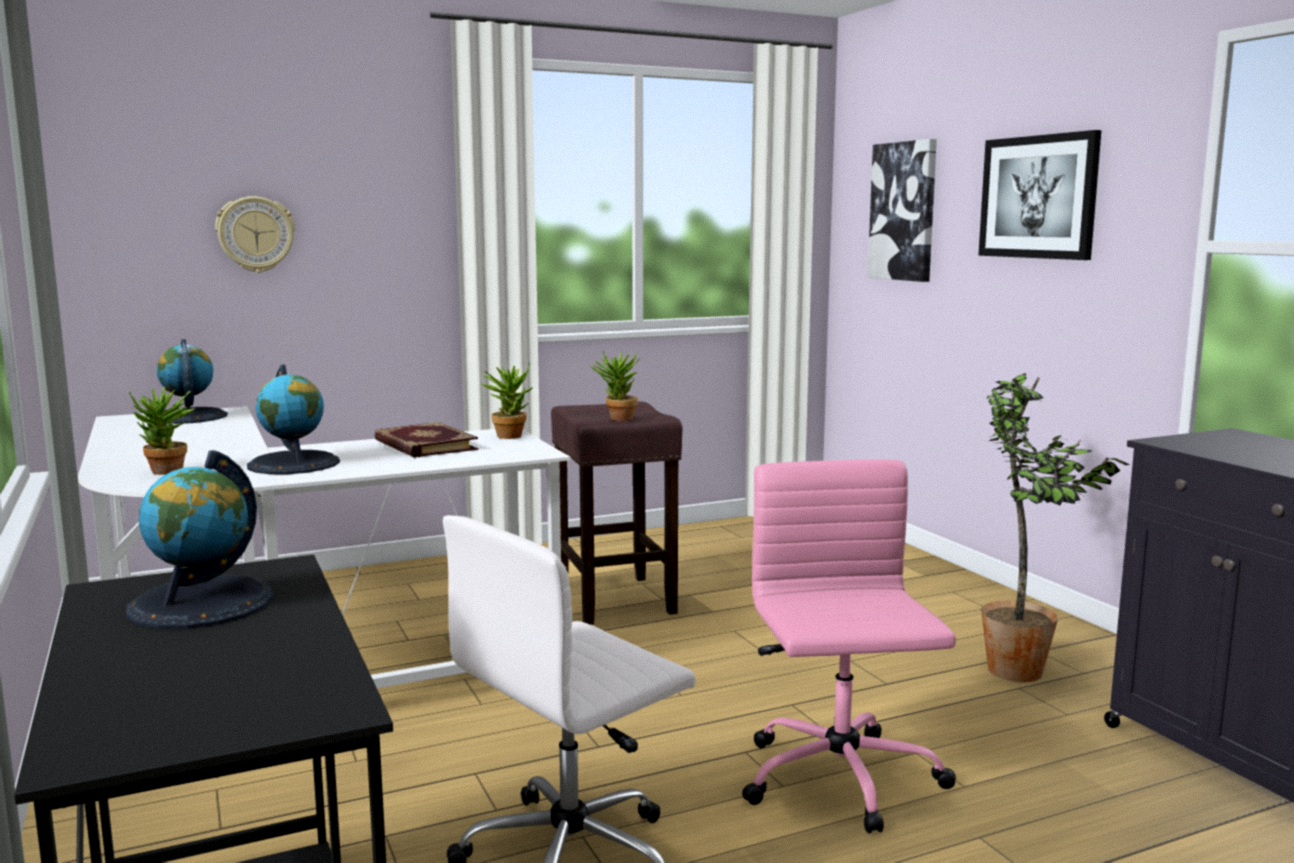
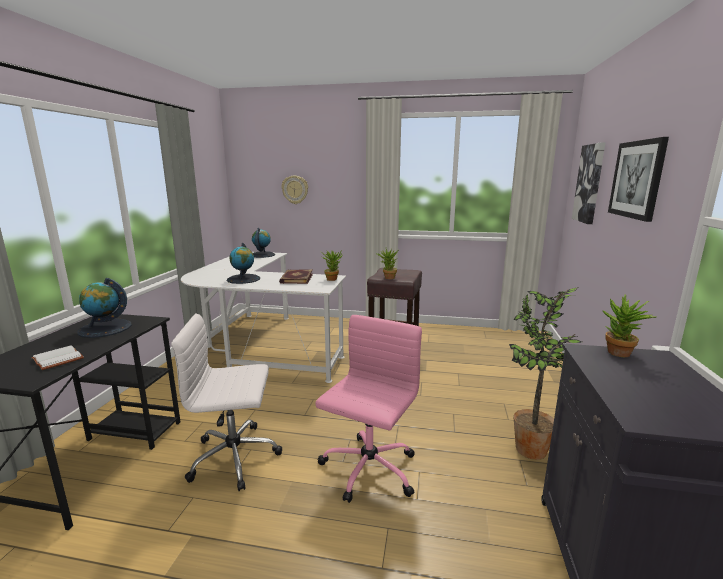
camera: 35 degrees right, 5 degrees up
(166, 473) = (206, 276): potted plant -> potted plant (619, 355)
(269, 669) = (59, 359): none -> white book

